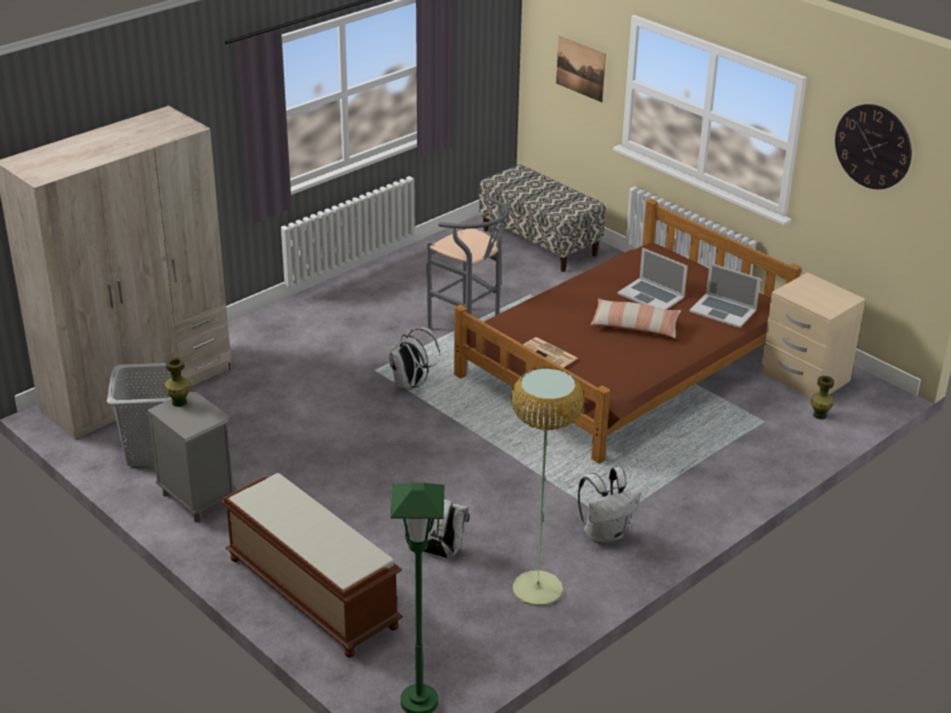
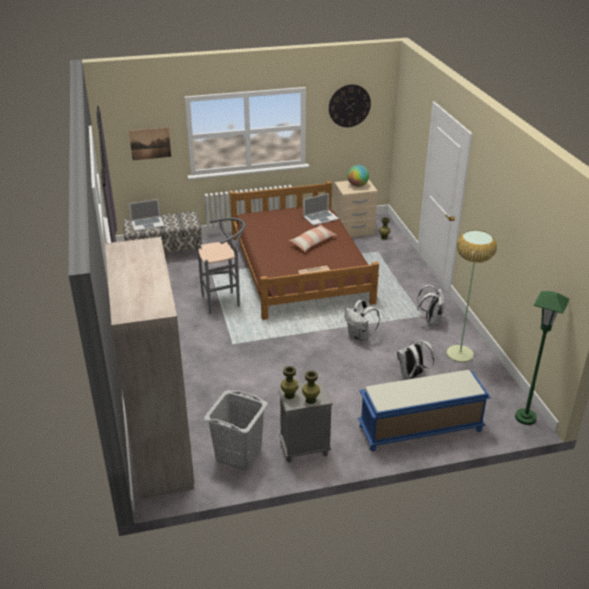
camera: 60 degrees left, 0 degrees up
(179, 421) = (310, 400): none -> green vase
(310, 592) = (419, 429): brown bench -> blue bench
(410, 384) = (258, 336): white backpack -> white backpack (360, 337)
(651, 295) = (289, 229): laptop -> laptop (147, 223)
(822, 296) = (357, 185): none -> globe

